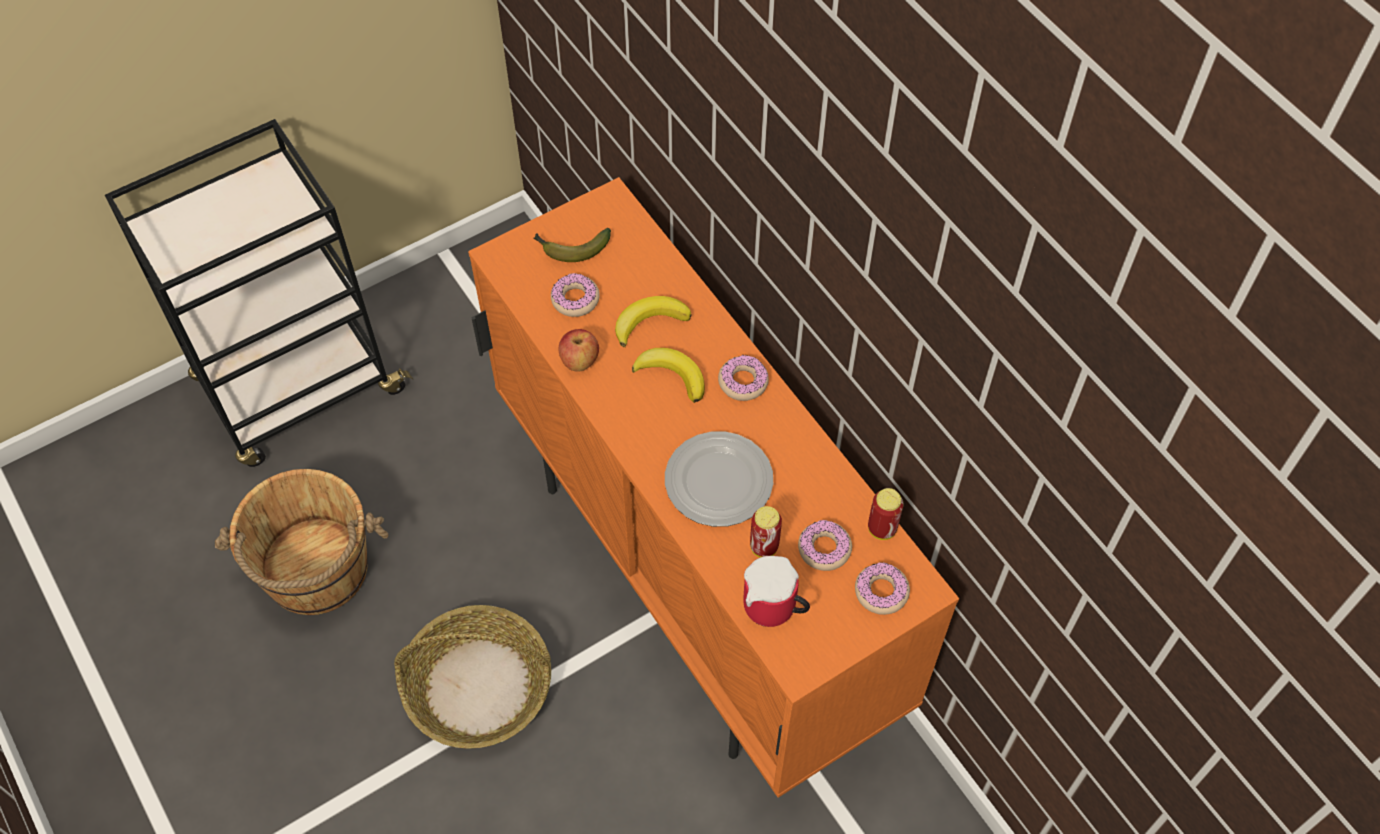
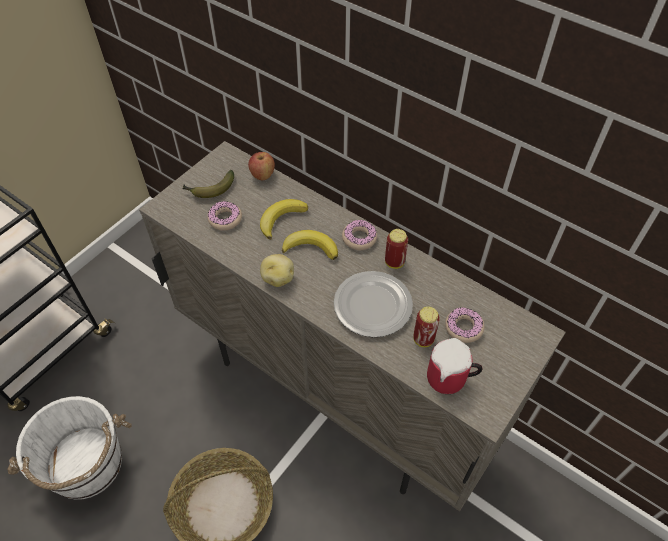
camera: 20 degrees left, 5 degrees down
(316, 571) = (86, 465): brown bucket -> white bucket
(579, 361) = (243, 256): apple -> apple (262, 175)
(612, 405) = (278, 278): none -> potato
(696, 585) = (337, 392): orange cabinet -> beige cabinet
(881, 592) = (515, 344): donut -> none
(882, 529) = (493, 303): can -> can (394, 262)

